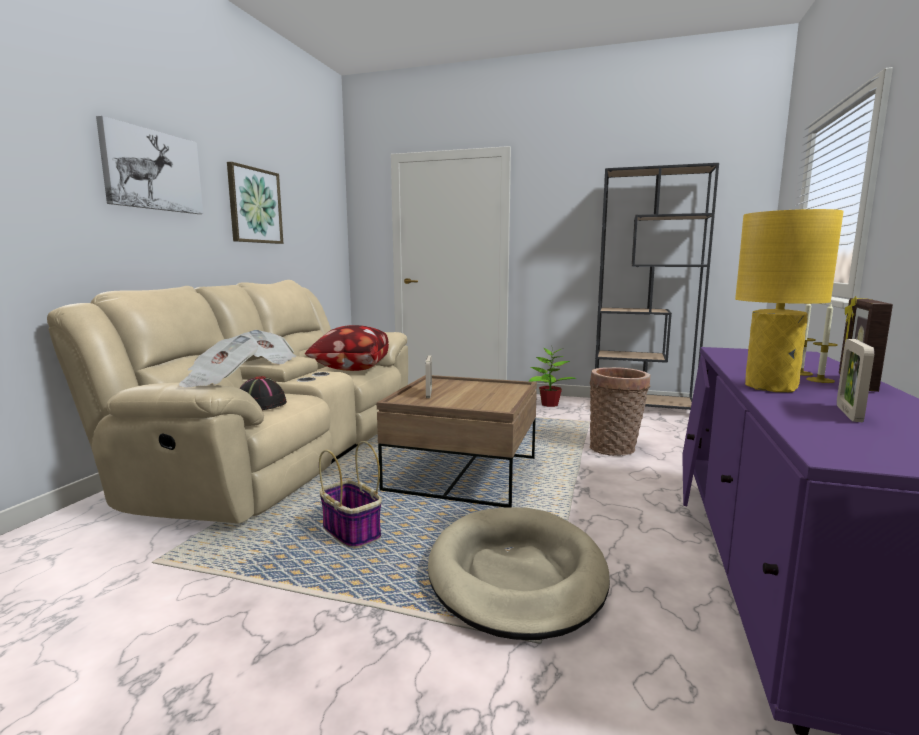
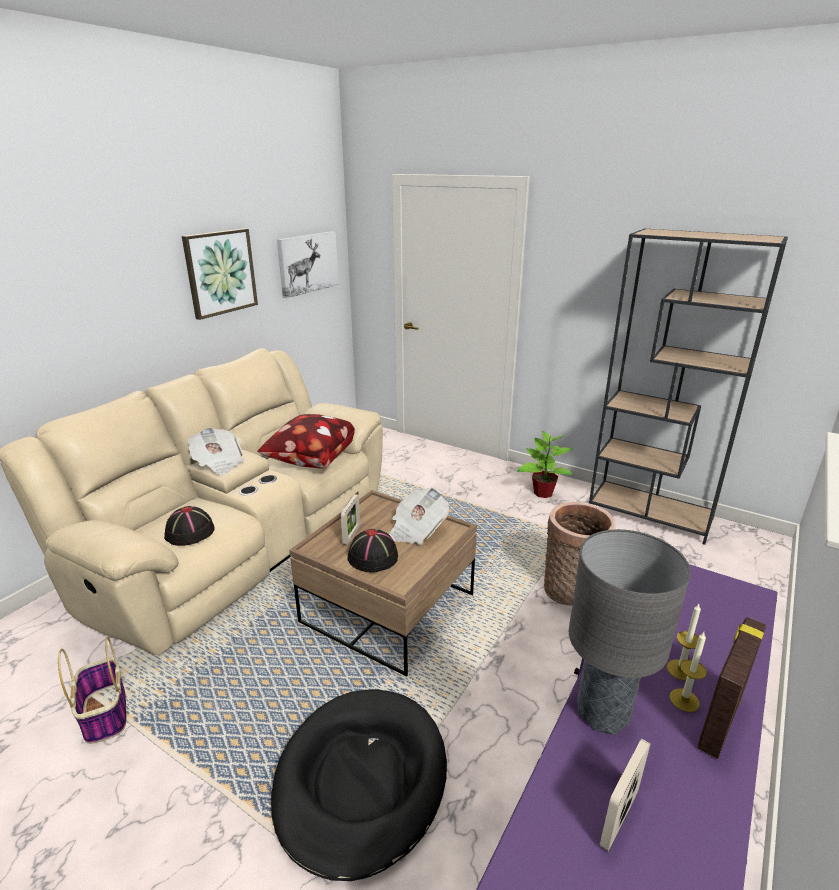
camera: 15 degrees right, 15 degrees up
(152, 170) = (93, 276): picture -> picture (307, 263)
(219, 380) = (131, 535): newspaper -> newspaper (417, 530)
(350, 531) = (247, 680): basket -> basket (105, 713)
(460, 401) = (373, 557): none -> black hat
(516, 575) = (360, 781): beige dog bed -> black dog bed
(771, 387) = (603, 713): yellow table lamp -> grey table lamp

